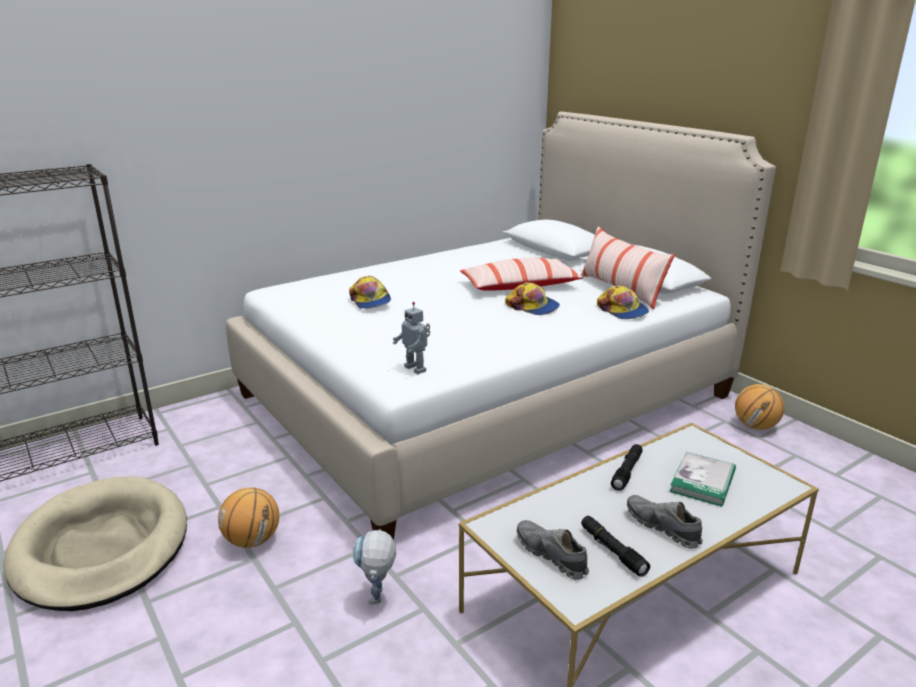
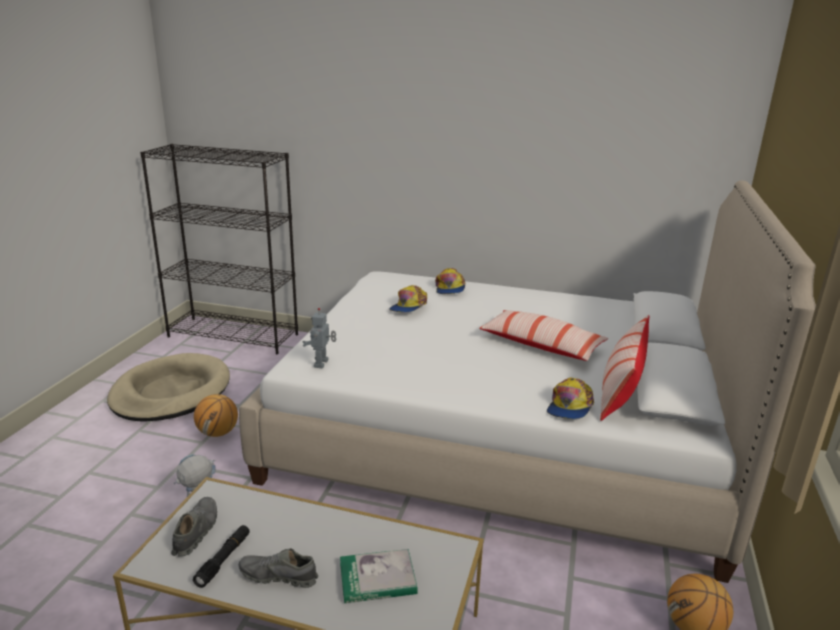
camera: 50 degrees right, 0 degrees up
(532, 307) = (505, 365): cap -> cap (449, 288)
(627, 472) = (349, 529): black flashlight -> none
(662, 527) = (278, 576): grey shoe -> grey shoe turned 90 degrees counterclockwise

